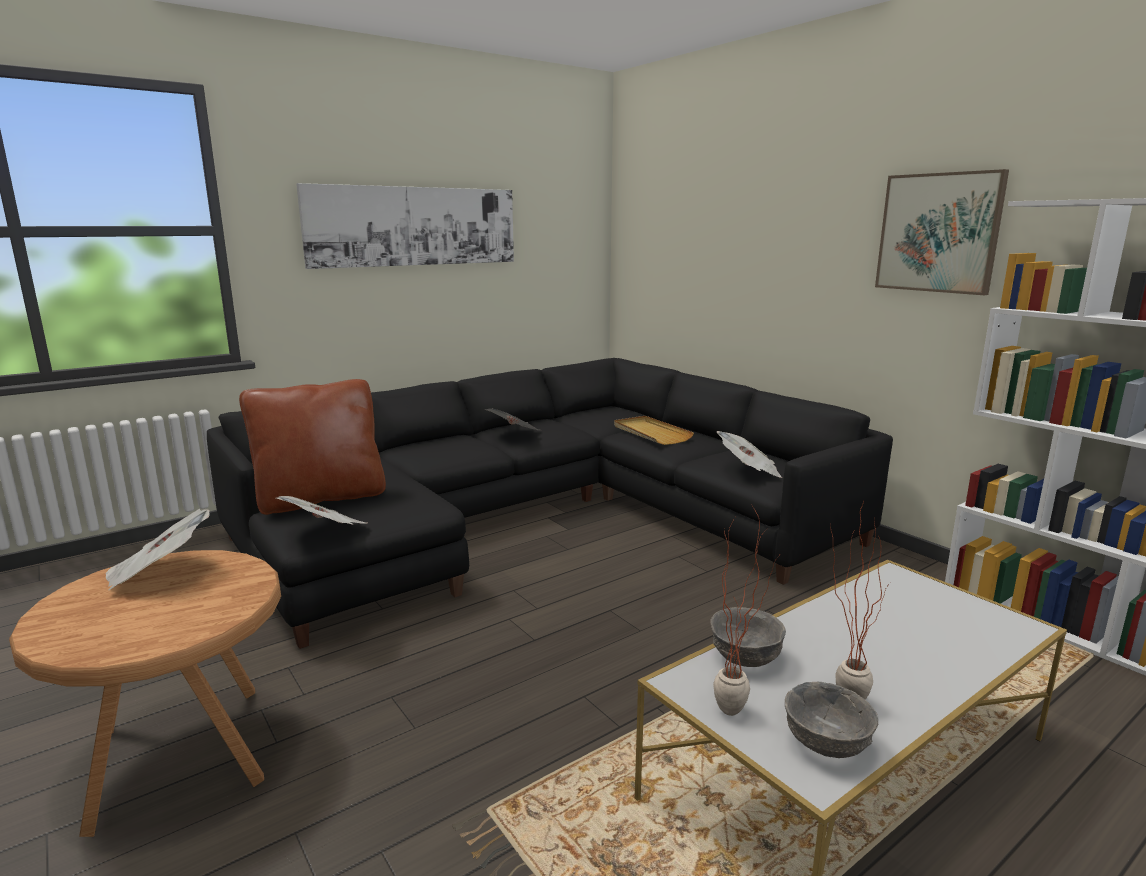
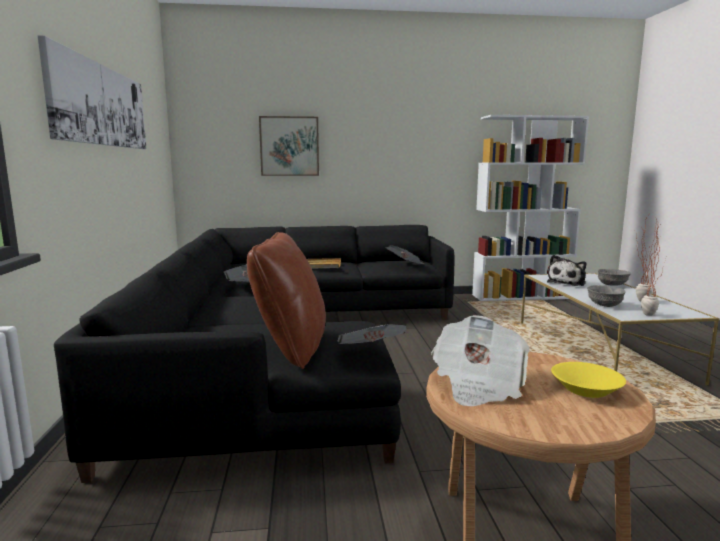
camera: 60 degrees left, 5 degrees down
(146, 626) = (585, 389): none -> yellow bowl
(825, 743) = (671, 309): grey bowl -> grey bowl (612, 285)
(889, 606) = (567, 282): none -> plush toy
(938, 233) = (435, 131): picture -> picture (289, 146)

